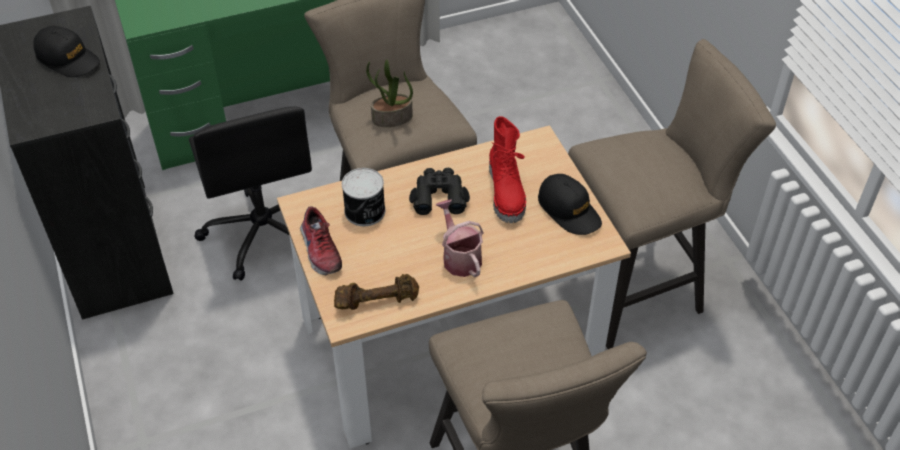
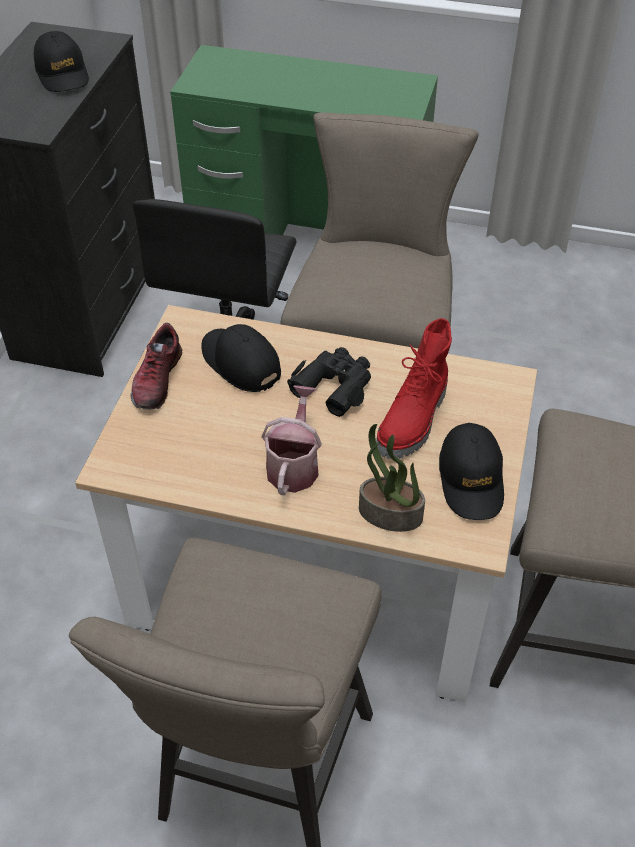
camera: 35 degrees right, 0 degrees up
(365, 212) = (240, 363): can -> black cap
(376, 300) = (161, 463): brown dumbbell -> none
(391, 118) = (358, 278): potted plant -> potted plant (389, 514)

